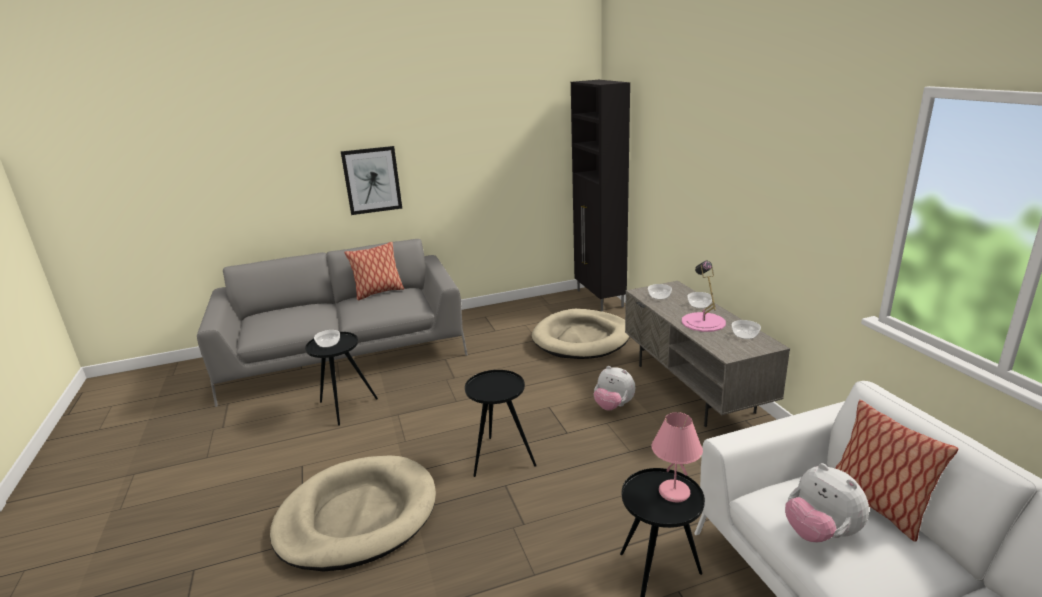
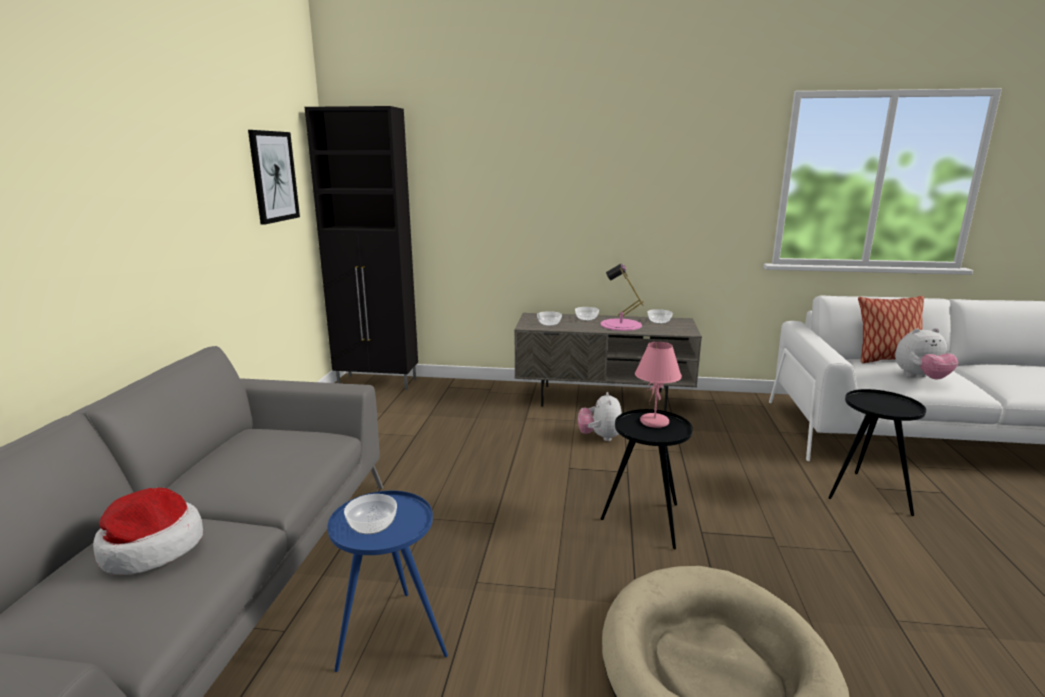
camera: 65 degrees left, 5 degrees down
(298, 314) = (150, 548): none -> hat
(344, 407) = (391, 639): black side table -> blue side table
(372, 180) = (104, 249): picture -> picture (273, 176)
(378, 293) = (216, 454): pillow -> none
(582, 338) = (449, 414): beige dog bed -> none
(613, 406) = (600, 437): plush toy -> plush toy turned 120 degrees clockwise
(673, 492) = (878, 400): pink table lamp -> pink table lamp (654, 422)

